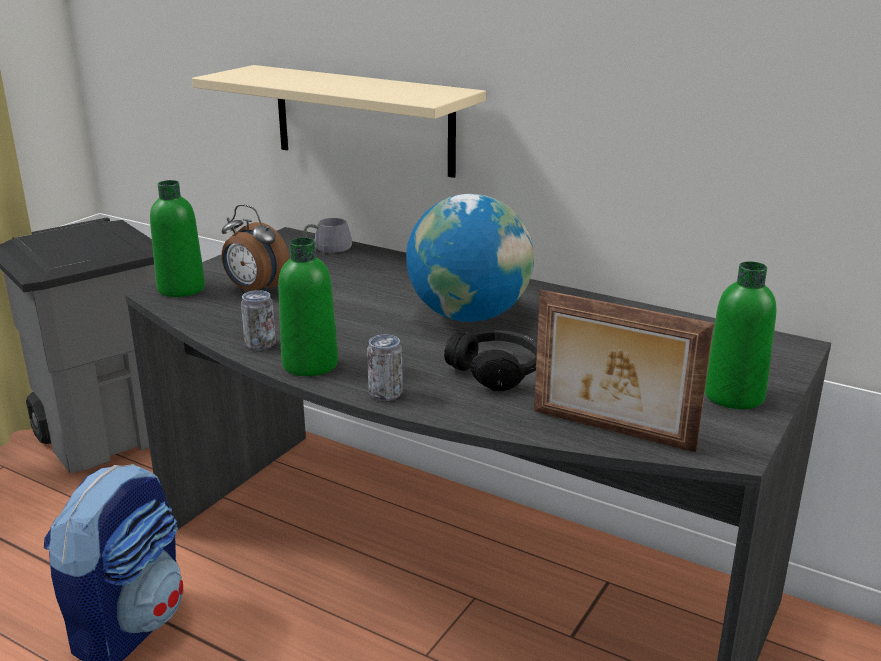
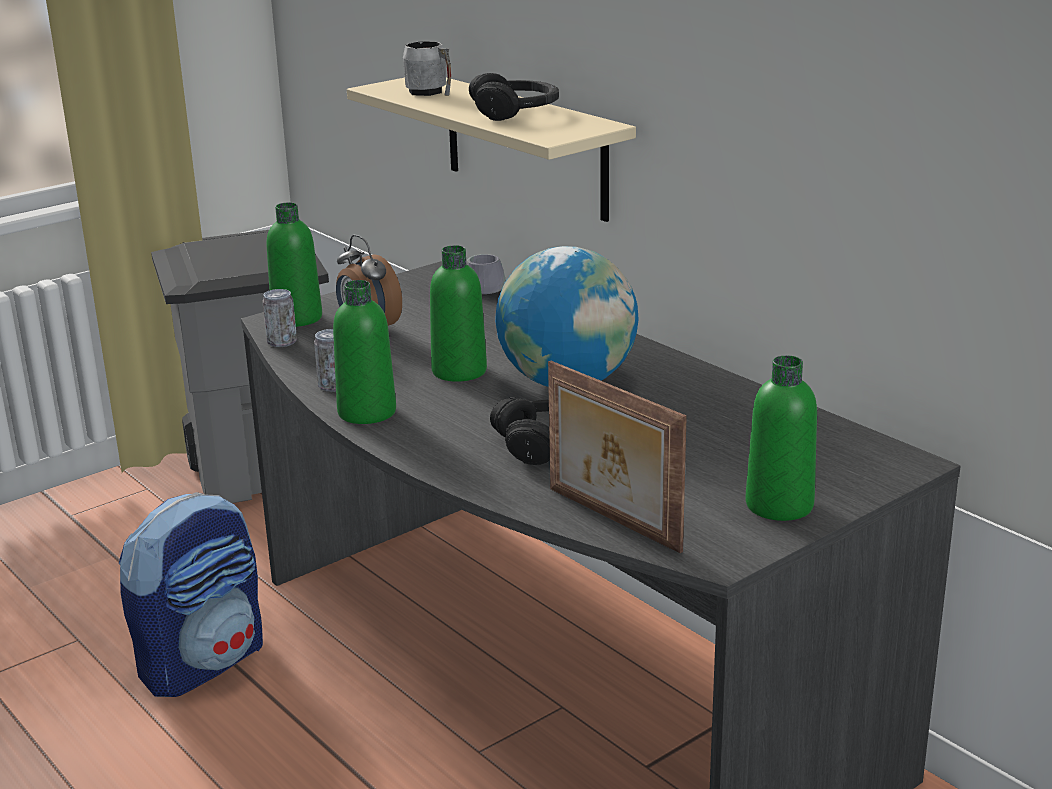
camera: 20 degrees right, 0 degrees up
(275, 77) = (430, 93): none -> grey mug
(367, 318) = (459, 371): none -> green bottle
(370, 86) = (515, 112): none -> black headphones
(385, 394) = (417, 451): can -> can (282, 342)

